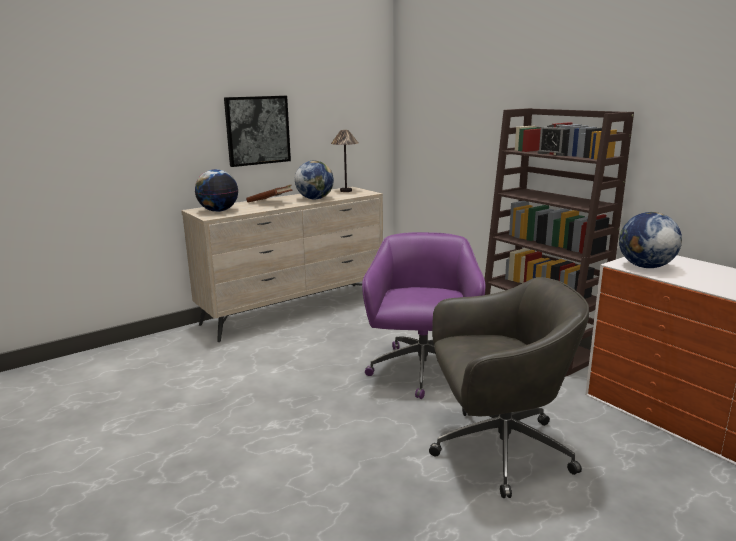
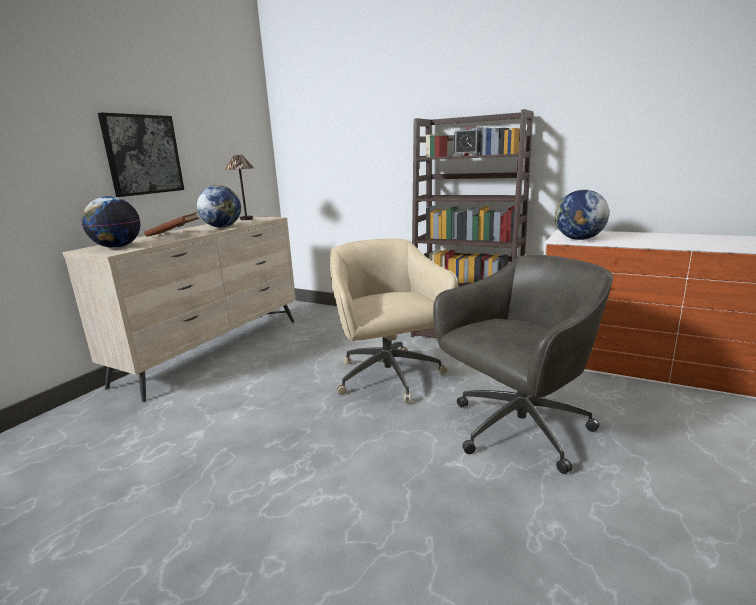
camera: 25 degrees left, 0 degrees up
(422, 372) = (389, 378): purple office chair -> beige office chair

